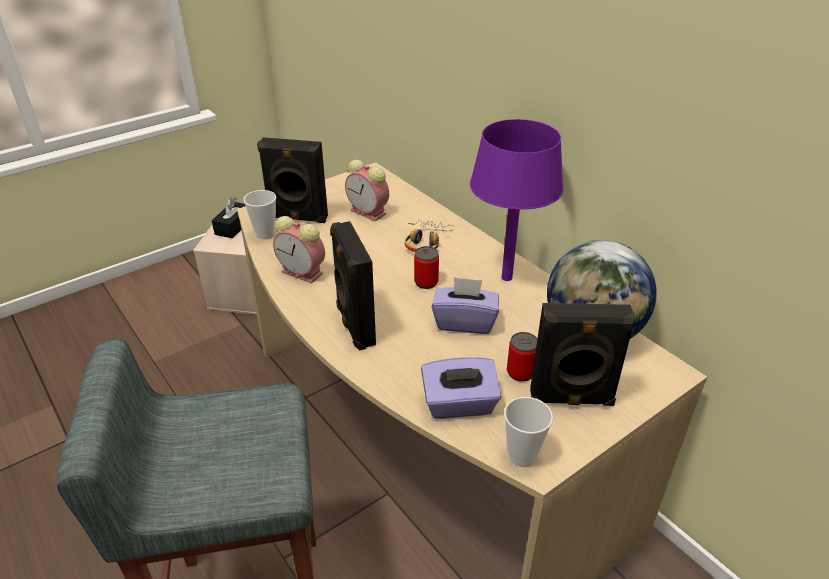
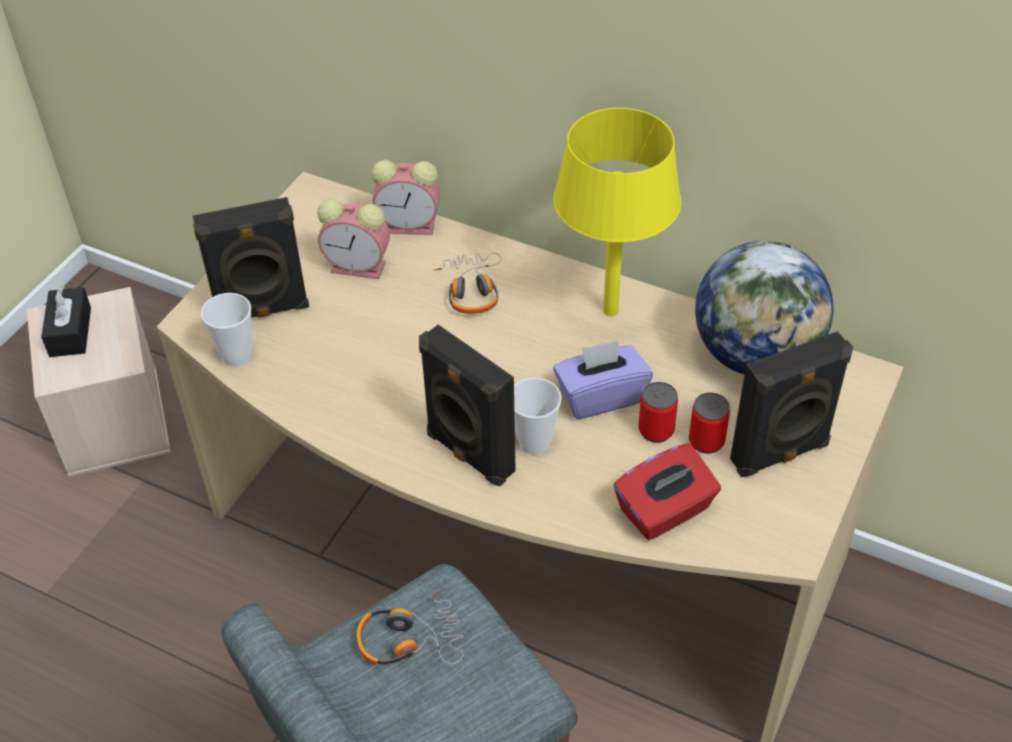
camera: 25 degrees left, 10 degrees up
(233, 418) = (410, 639): none -> headphones
(304, 273) = (342, 399): alarm clock -> alarm clock (411, 225)
(426, 282) = (514, 355): can -> can (656, 430)
(459, 405) = (665, 511): purple tissue box -> red tissue box
(506, 278) = (610, 311): purple table lamp -> yellow table lamp
(522, 456) = (769, 545): cup -> cup (534, 443)

